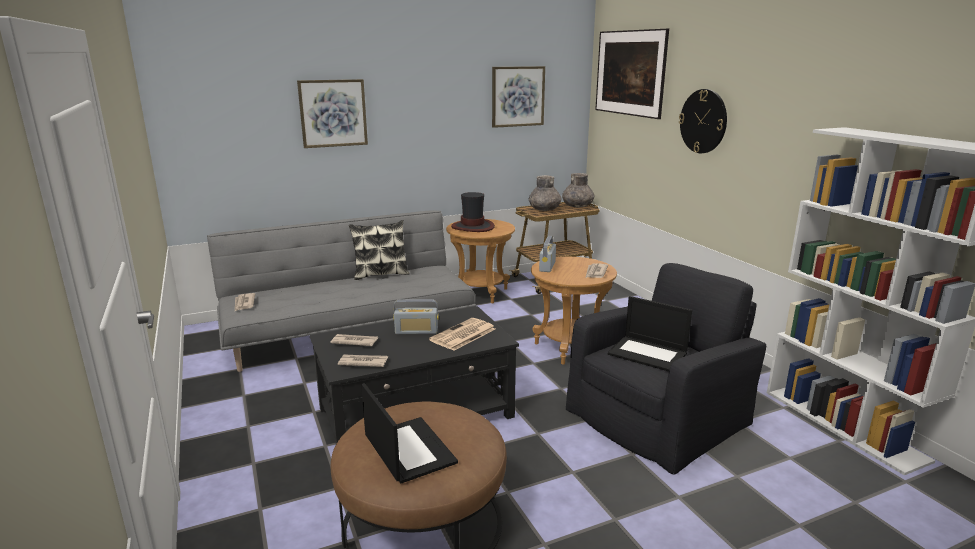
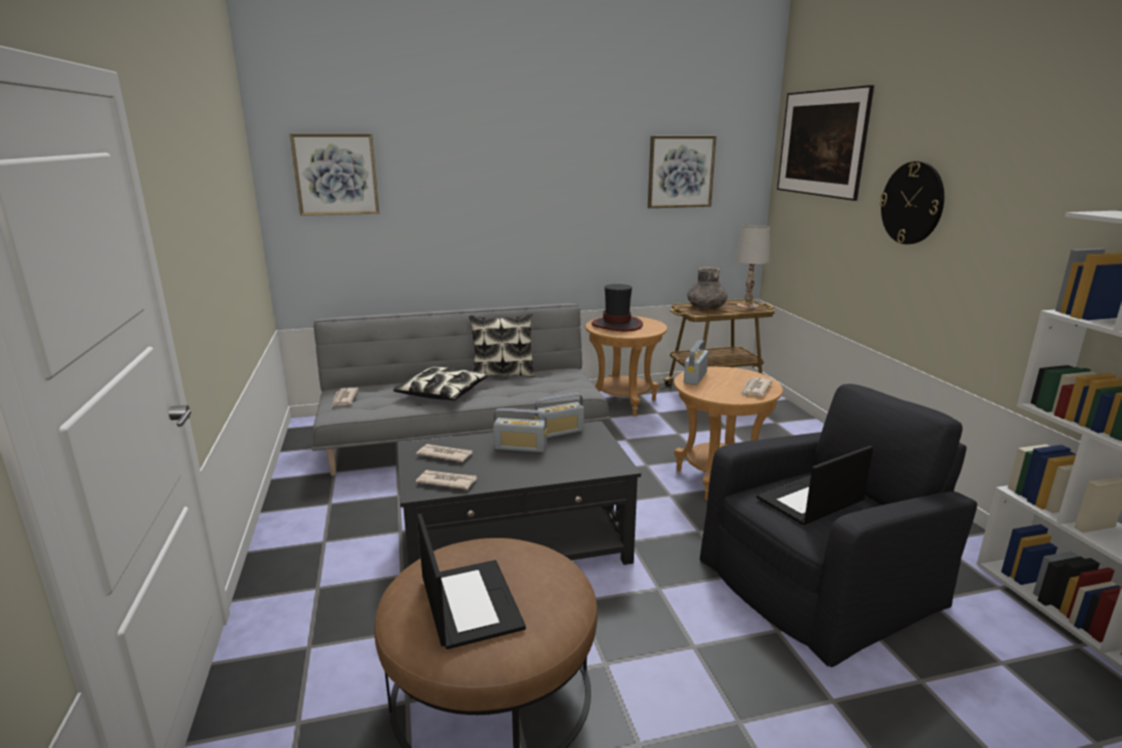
camera: 10 degrees right, 0 degrees up
(331, 293) = (442, 393): none -> pillow
(333, 113) = (461, 187): picture -> picture (336, 174)
(445, 317) = (559, 432): none -> radio
(462, 335) = (574, 457): newspaper -> none
(577, 206) = (748, 306): grey vase -> white table lamp
(648, 353) = (809, 501): laptop -> laptop turned 105 degrees clockwise

